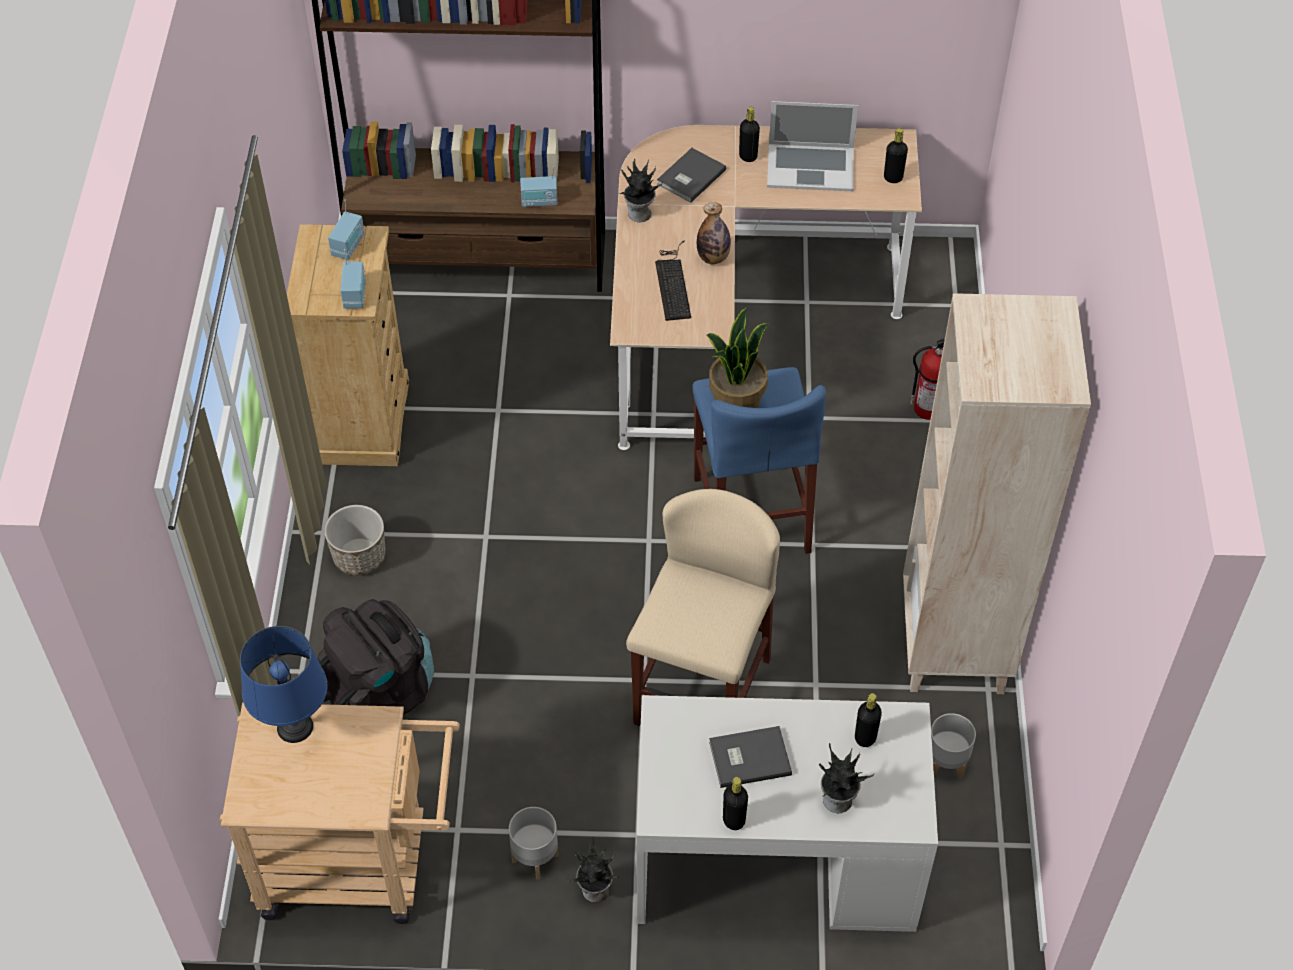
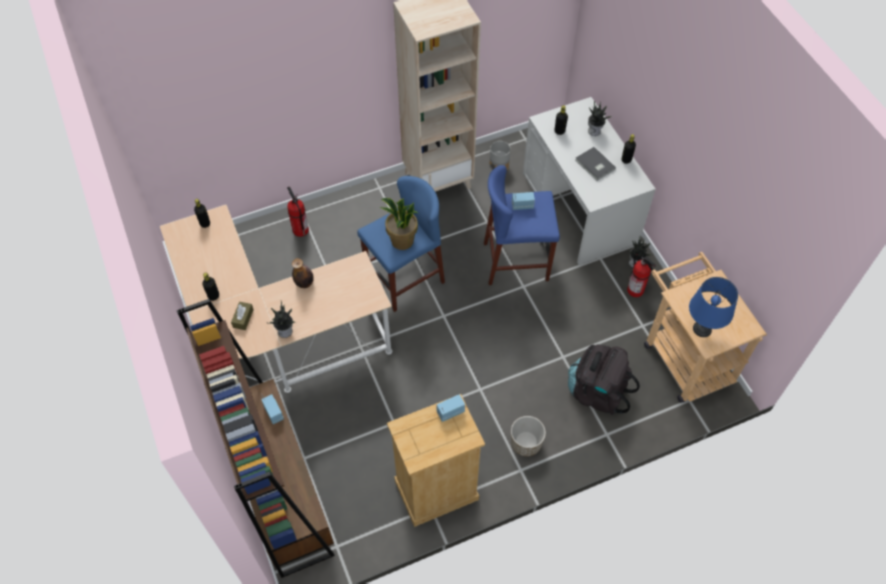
camera: 115 degrees left, 5 degrees up
(348, 246) = (414, 436): radio -> radio (522, 205)
(534, 858) = (636, 290): grey planter -> fire extinguisher
(673, 282) = (332, 294): keyboard -> none
(689, 177) = (243, 318): grey book -> brown tissue box
(702, 691) = (516, 261): beige stool -> blue stool
(810, 167) = (211, 263): laptop -> none

